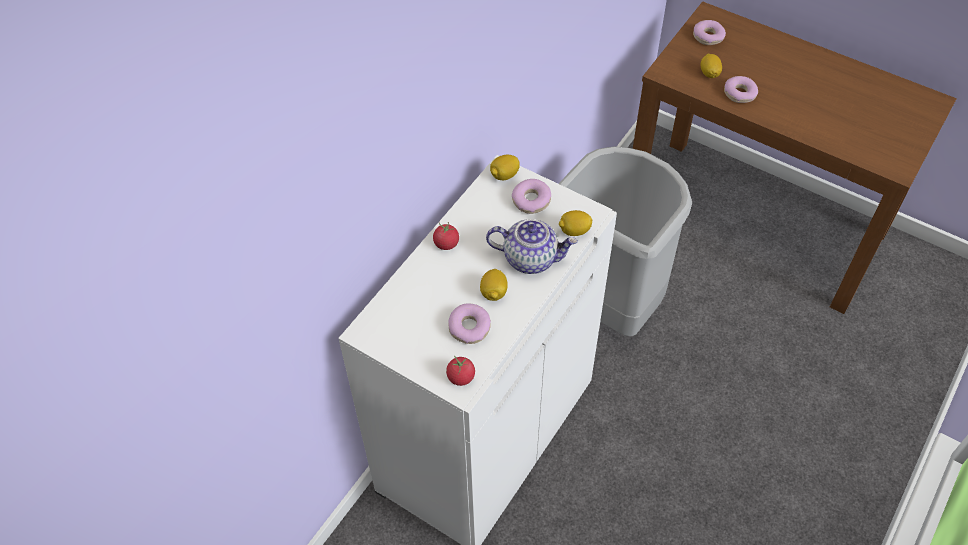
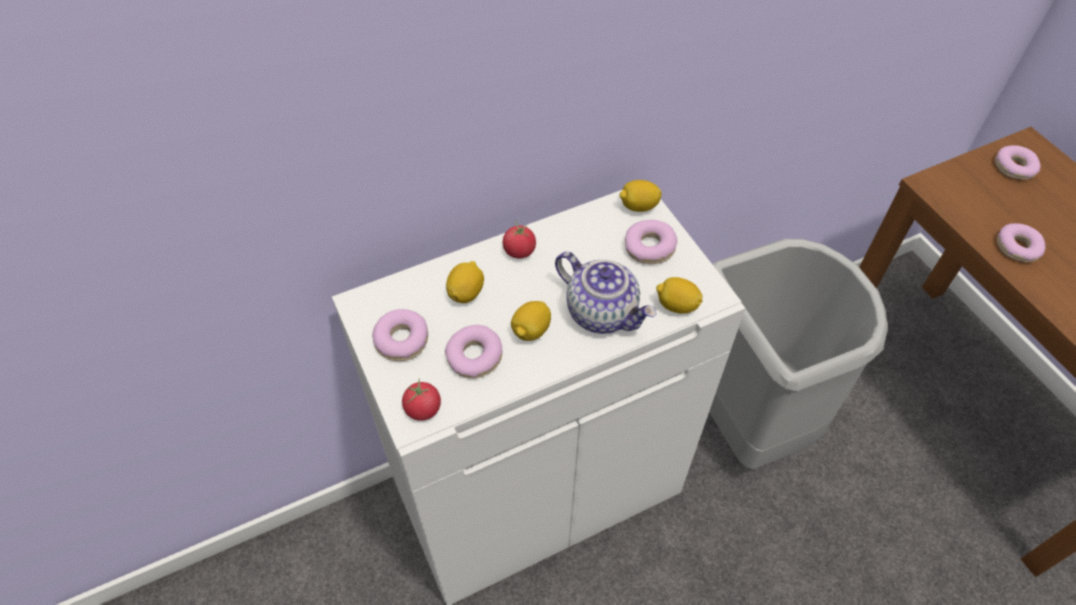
camera: 30 degrees right, 0 degrees up
(412, 341) = (402, 340): none -> donut
(709, 73) = (990, 209): lemon -> lemon (466, 292)

